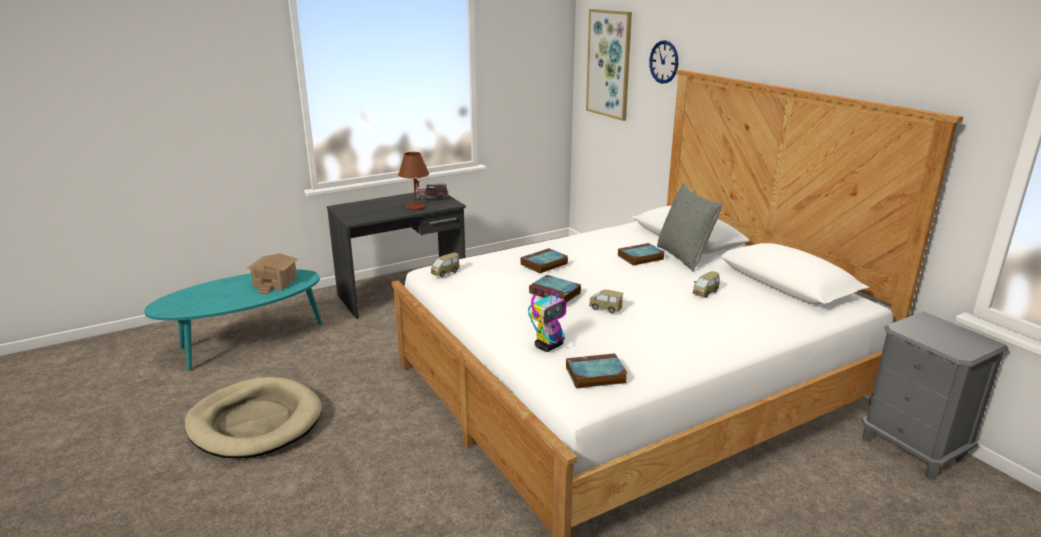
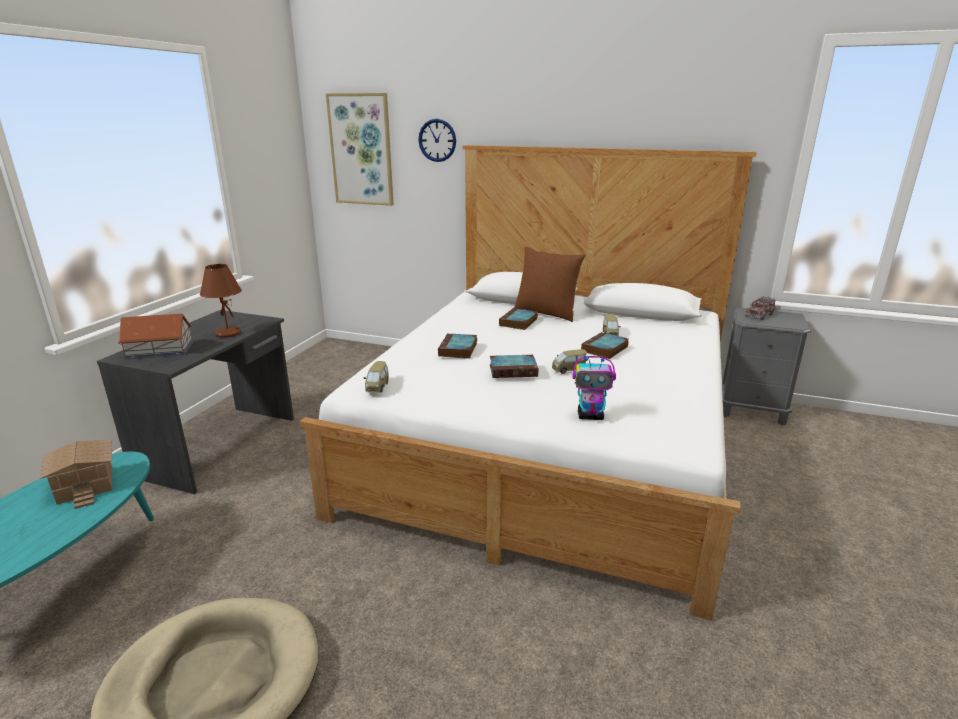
camera: 40 degrees left, 0 degrees up
(364, 208) = (160, 350): none -> toy house
(432, 197) = (231, 319): toy truck -> toy truck (759, 315)
(549, 346) = (591, 416): toy robot -> toy robot turned 90 degrees clockwise
(594, 375) = (666, 425): book -> book (604, 349)
(684, 257) = (546, 313): grey pillow -> brown pillow

